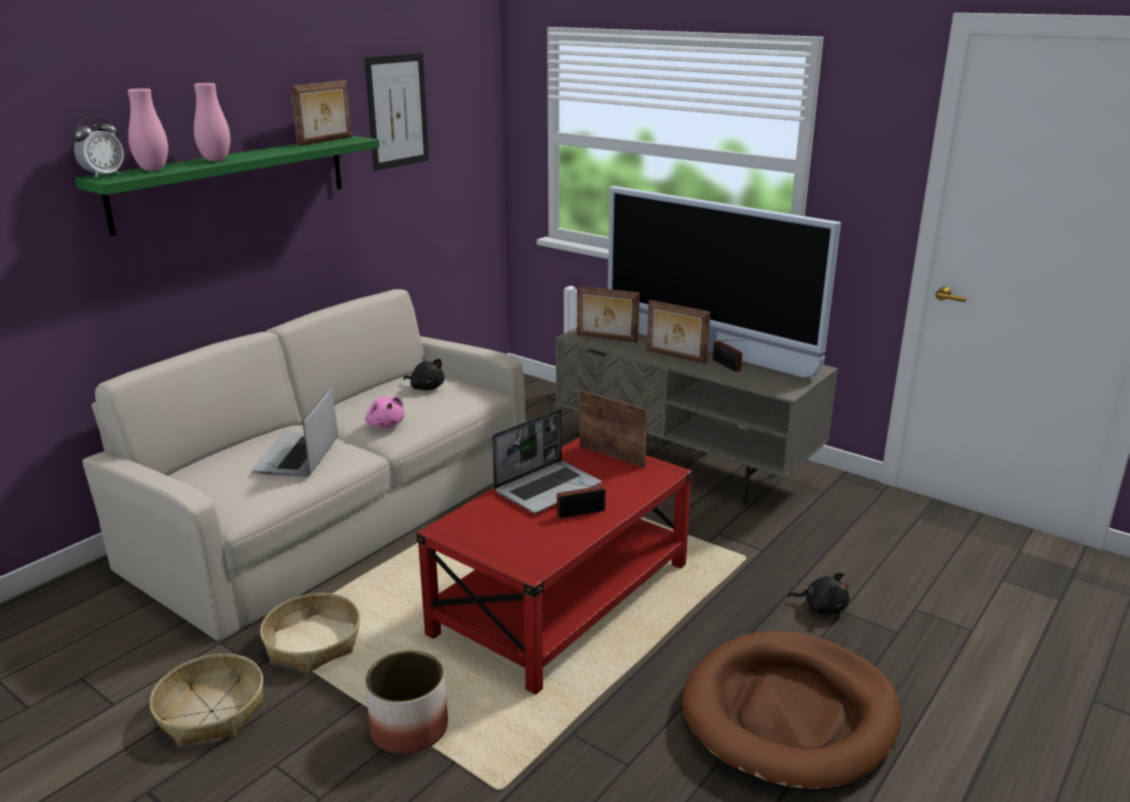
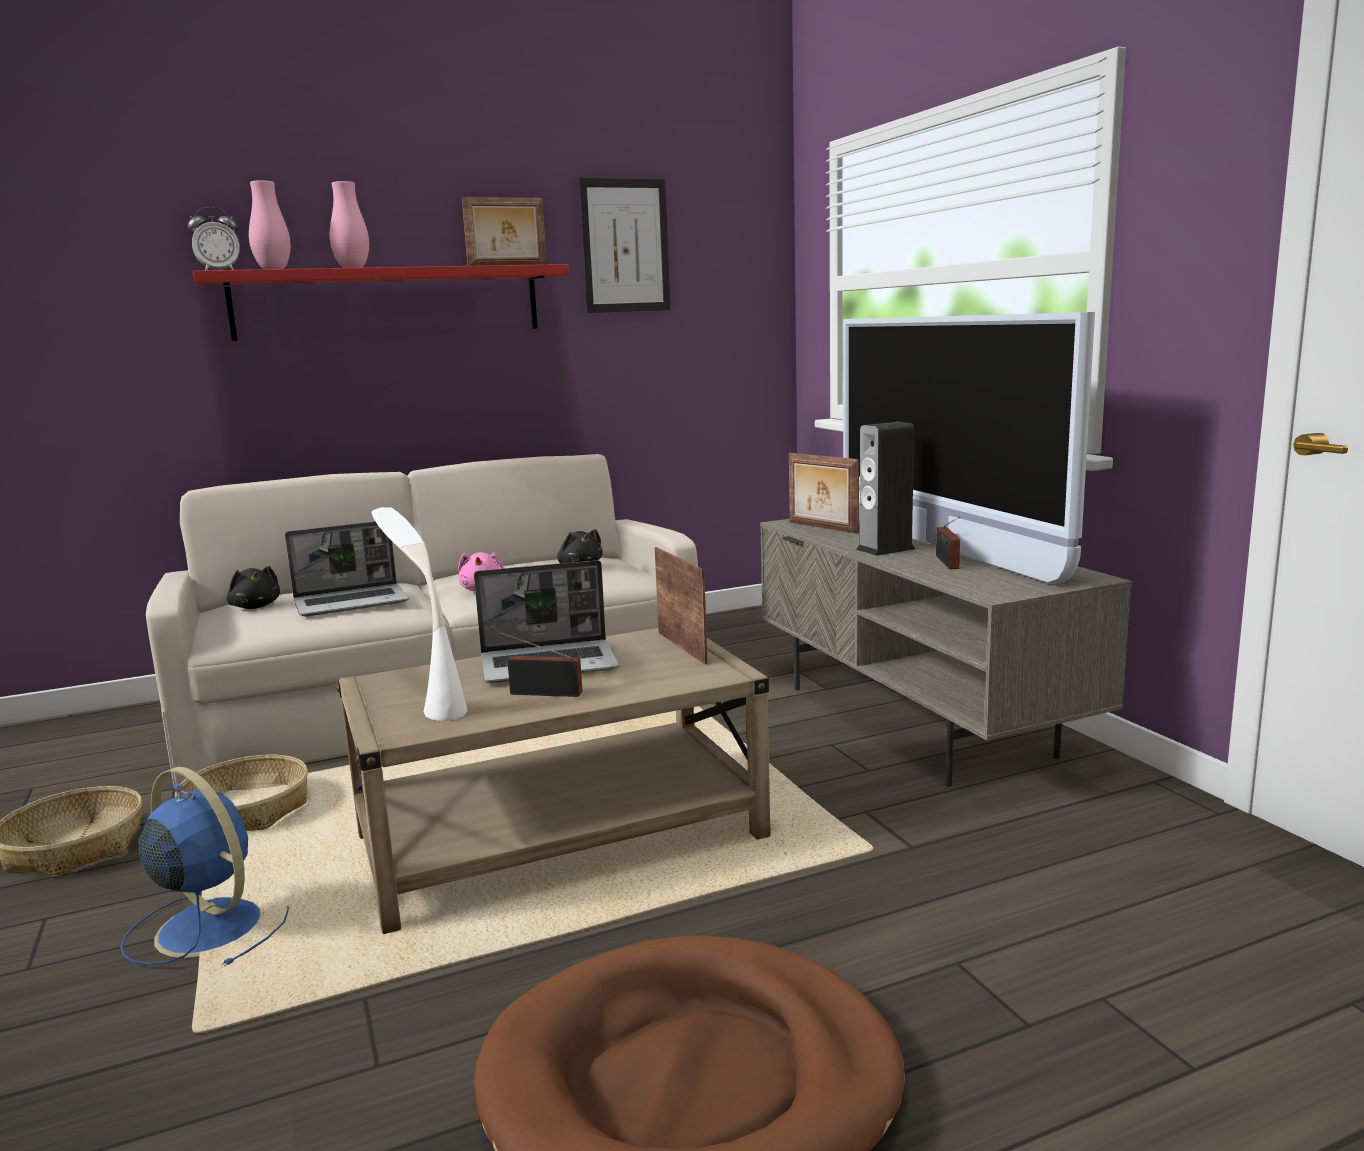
camera: 30 degrees right, 10 degrees down
(233, 182) = (389, 302): green shelf -> red shelf
(298, 457) = (352, 602): laptop -> laptop turned 150 degrees counterclockwise
(408, 728) = (208, 926): planter -> blue fan
(503, 532) = (425, 694): none -> white table lamp
(563, 598) = (561, 836): red coffee table -> beige coffee table
(675, 357) = (885, 549): picture frame -> speaker
(822, 607) = (926, 947): black plush toy -> black plush toy (255, 607)

